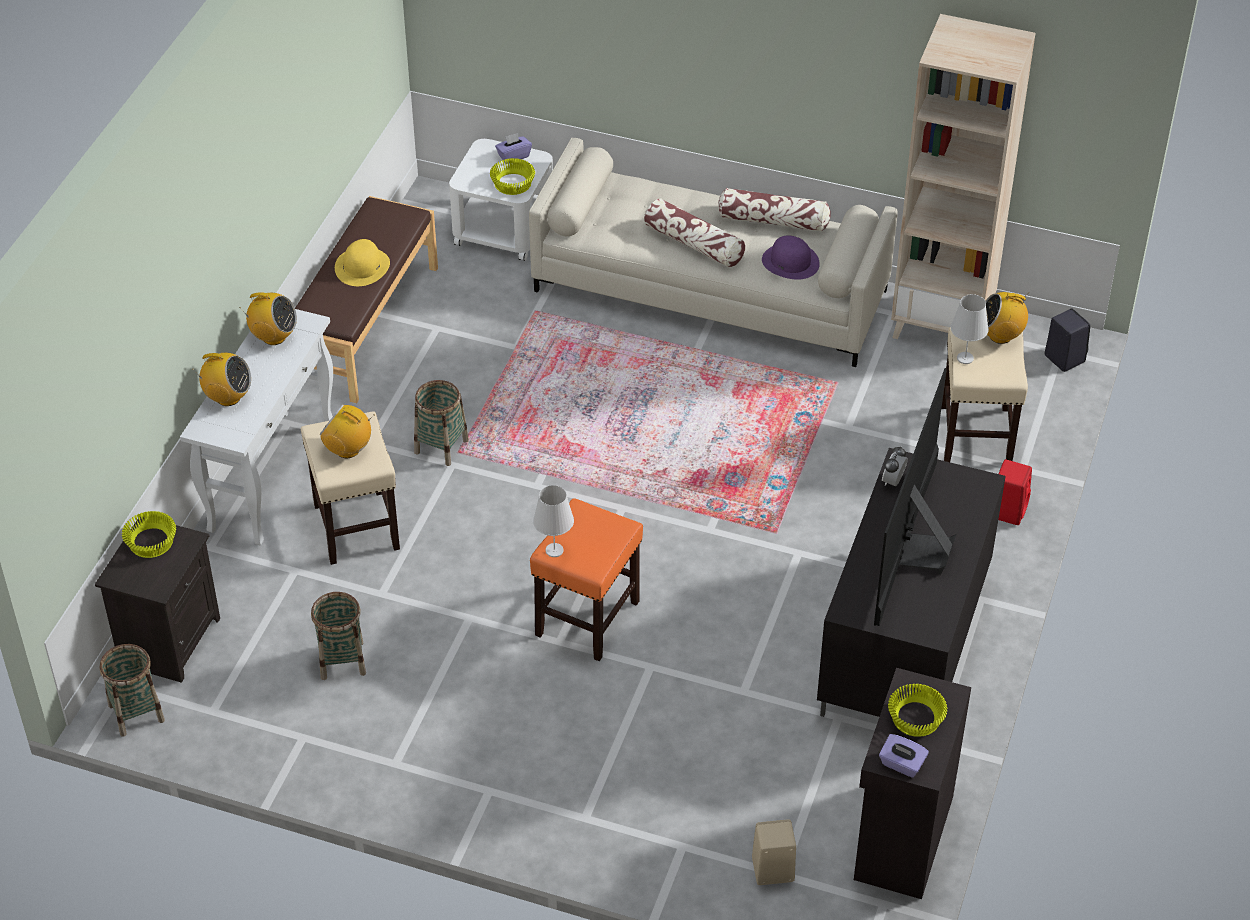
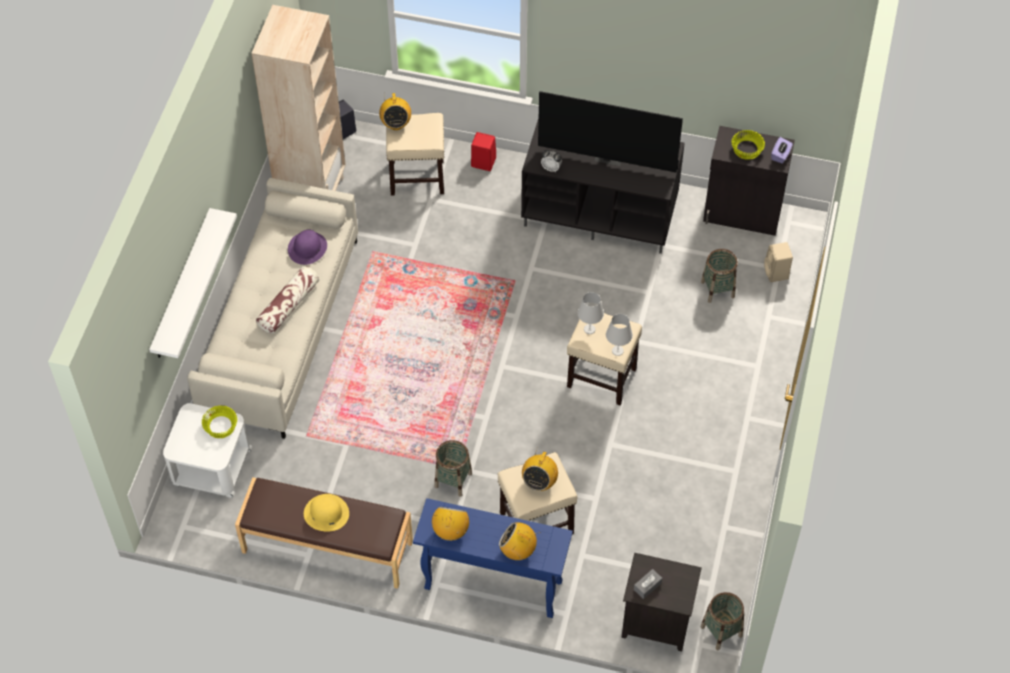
camera: 95 degrees left, 10 degrees up
(152, 542) = (647, 586): yellow bowl -> grey tissue box
(228, 397) = (518, 550): radio -> radio turned 75 degrees counterclockwise
(272, 475) = (492, 585): white console table -> blue console table
(342, 660) = (657, 513): basket -> basket (717, 289)
(513, 156) = (186, 429): purple tissue box -> none
(588, 617) = (600, 377): orange stool -> beige stool
(632, 48) = (182, 286): none -> white shelf
(773, 220) = (261, 260): pillow -> none
(964, 358) = (418, 142): white table lamp -> white table lamp (589, 329)

